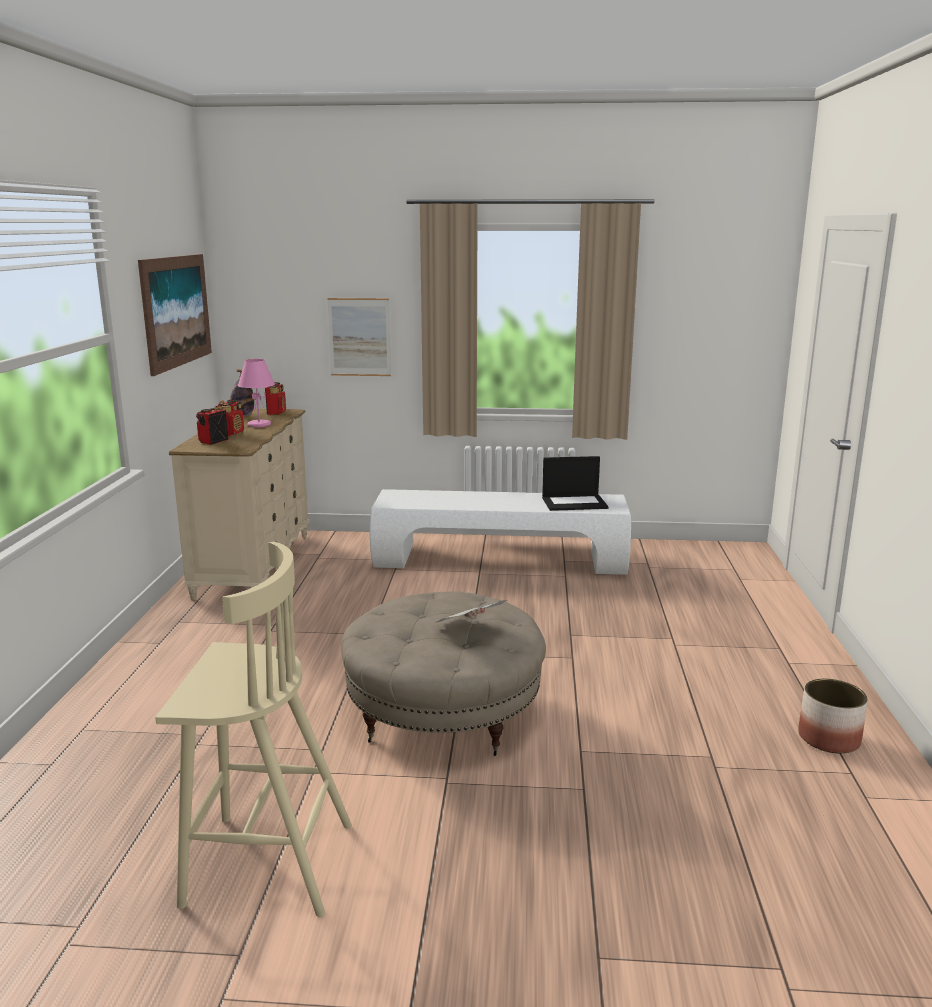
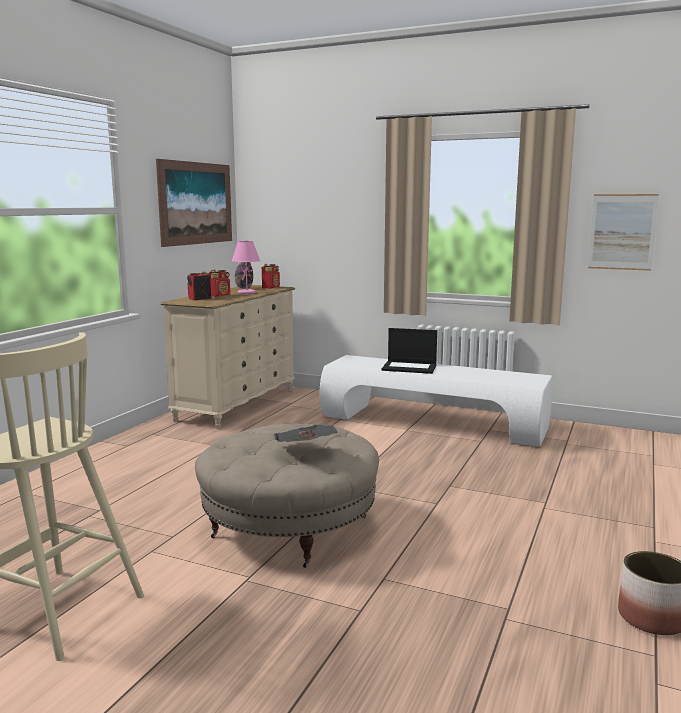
camera: 20 degrees right, 5 degrees down
(359, 337) = (340, 230): picture -> picture (622, 232)
(575, 502) = (499, 377): laptop -> laptop (410, 367)

